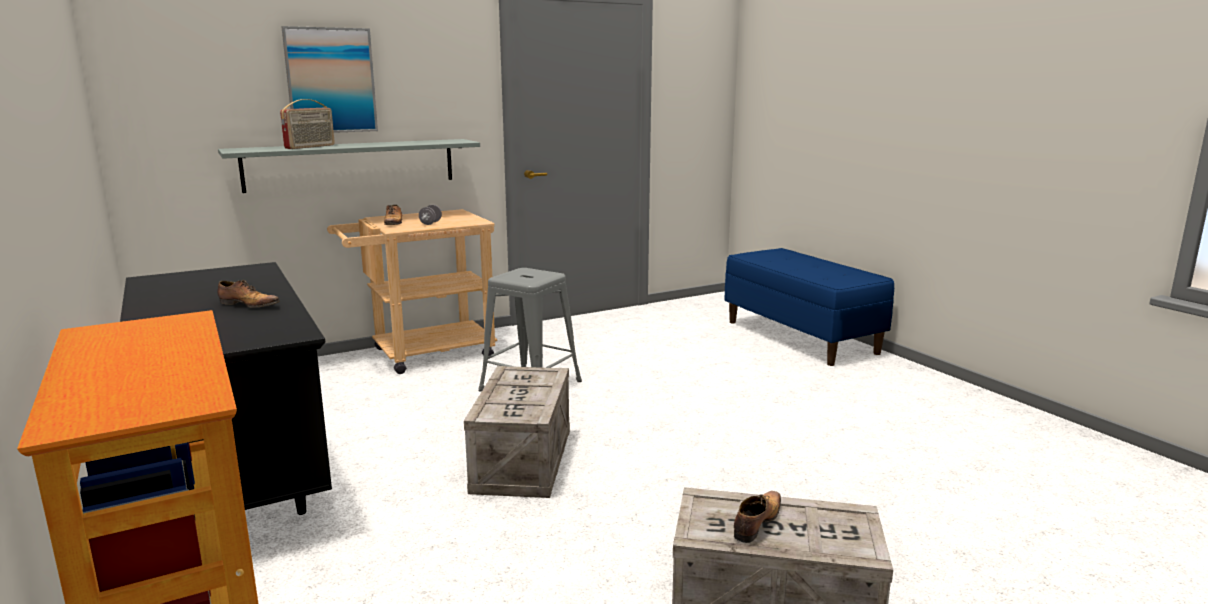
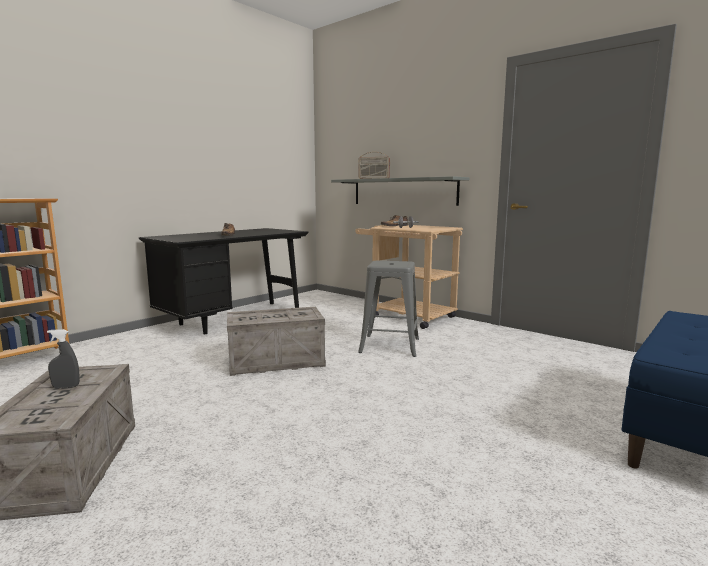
camera: 70 degrees right, 5 degrees down
(330, 80) = (398, 141): picture -> none
(756, 523) = (66, 386): shoe -> grey spray bottle

